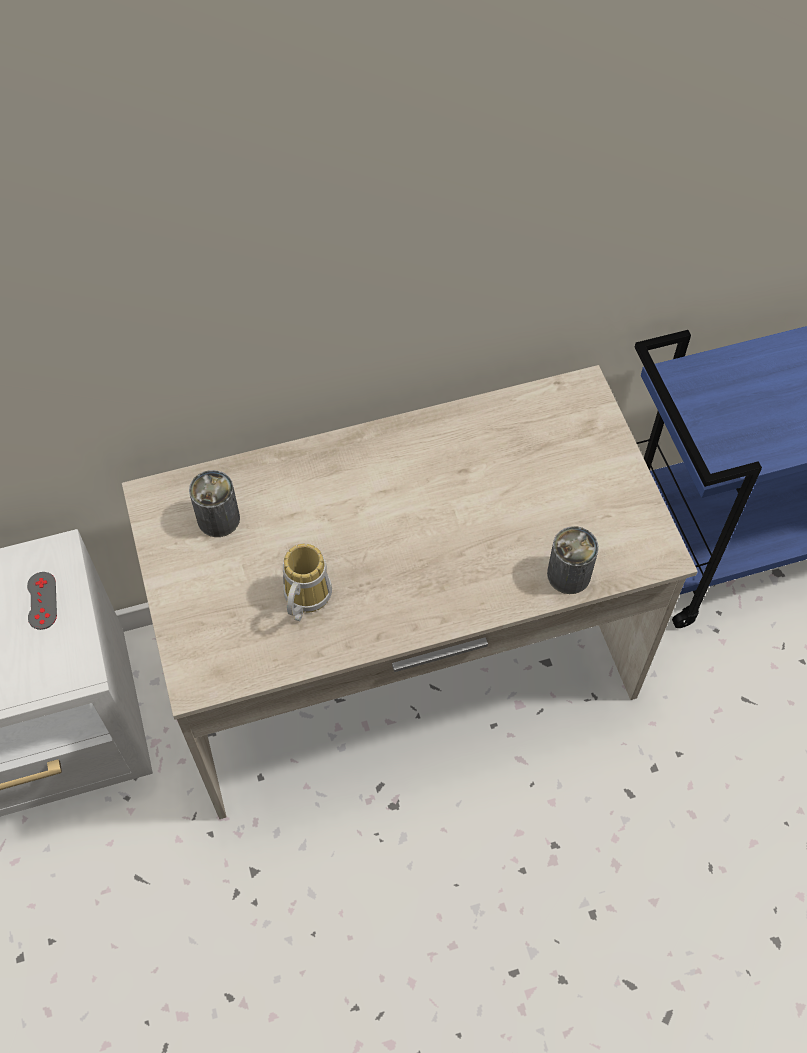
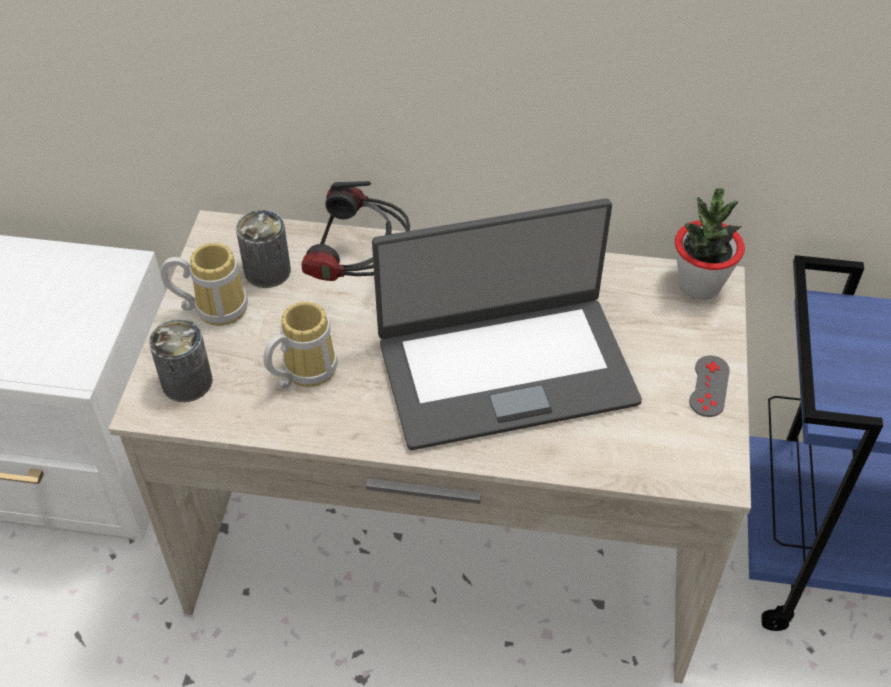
camera: 25 degrees right, 10 degrees down
(42, 600) = (82, 299): grey game controller -> grey game controller (709, 386)
(193, 570) = (214, 307): none -> mug
(302, 496) = (360, 279): none -> headphones
(463, 530) = (505, 369): none -> laptop
(568, 574) = (596, 454): can -> can (187, 382)
(573, 395) = (699, 285): none -> potted plant

